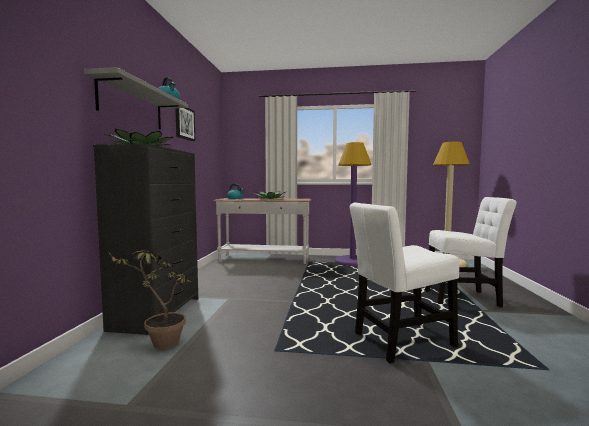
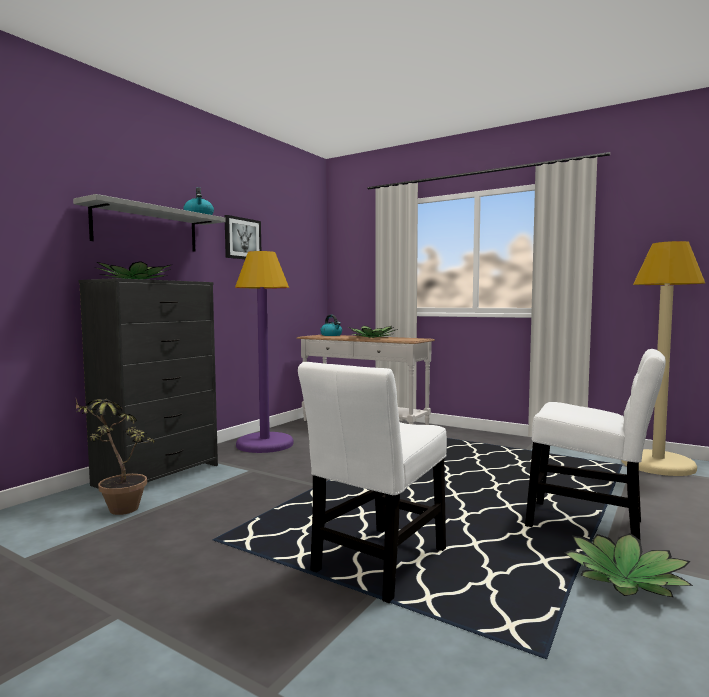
camera: 25 degrees right, 0 degrees up
(352, 262) = (487, 443): purple floor lamp -> purple floor lamp (265, 444)
(399, 341) = (377, 564): white chair -> white chair turned 60 degrees counterclockwise
(516, 321) = (625, 578): none -> potted plant

